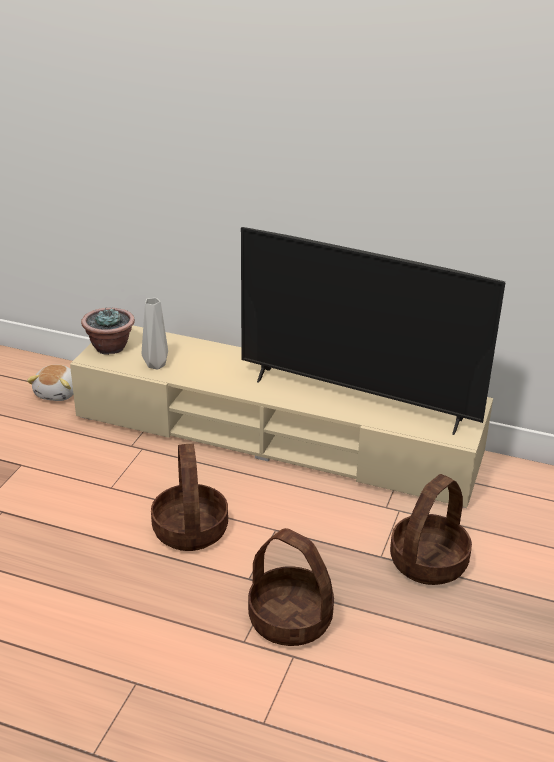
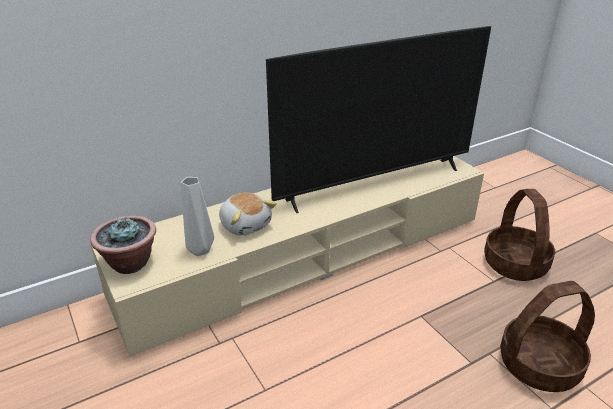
camera: 50 degrees left, 0 degrees up
(58, 393) = (71, 352): plush toy -> plush toy (246, 224)
(189, 530) = (377, 366): basket -> none

